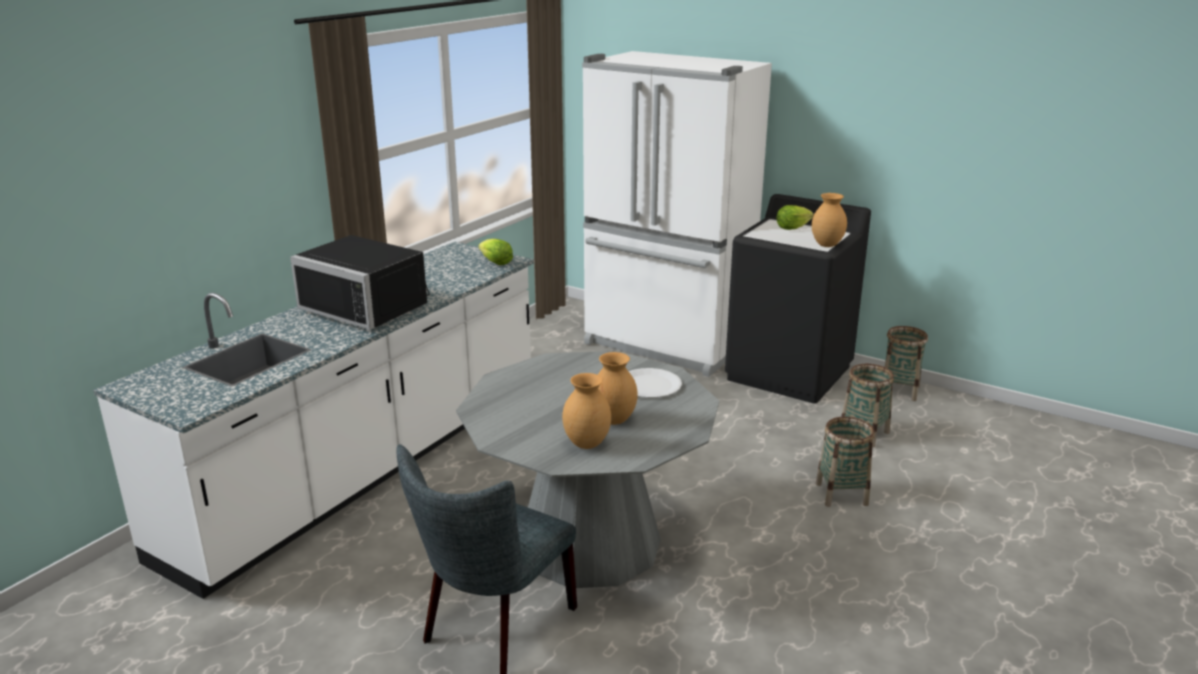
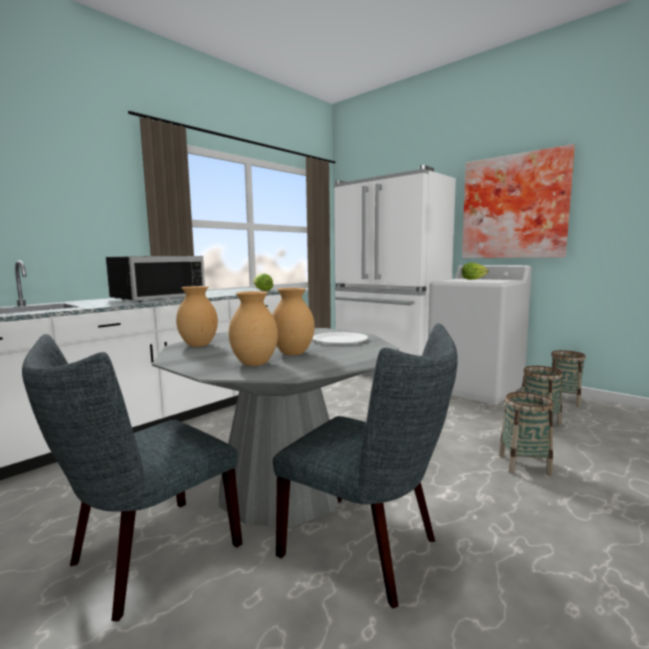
camera: 10 degrees right, 15 degrees down
(370, 306) = (156, 298): black microwave -> black microwave turned 90 degrees counterclockwise
(696, 599) = (368, 549): none -> grey chair
(789, 373) = (475, 388): black washing machine -> white washing machine
(826, 245) = (499, 281): brown vase -> brown vase (198, 345)
(853, 122) = (514, 207): none -> picture

